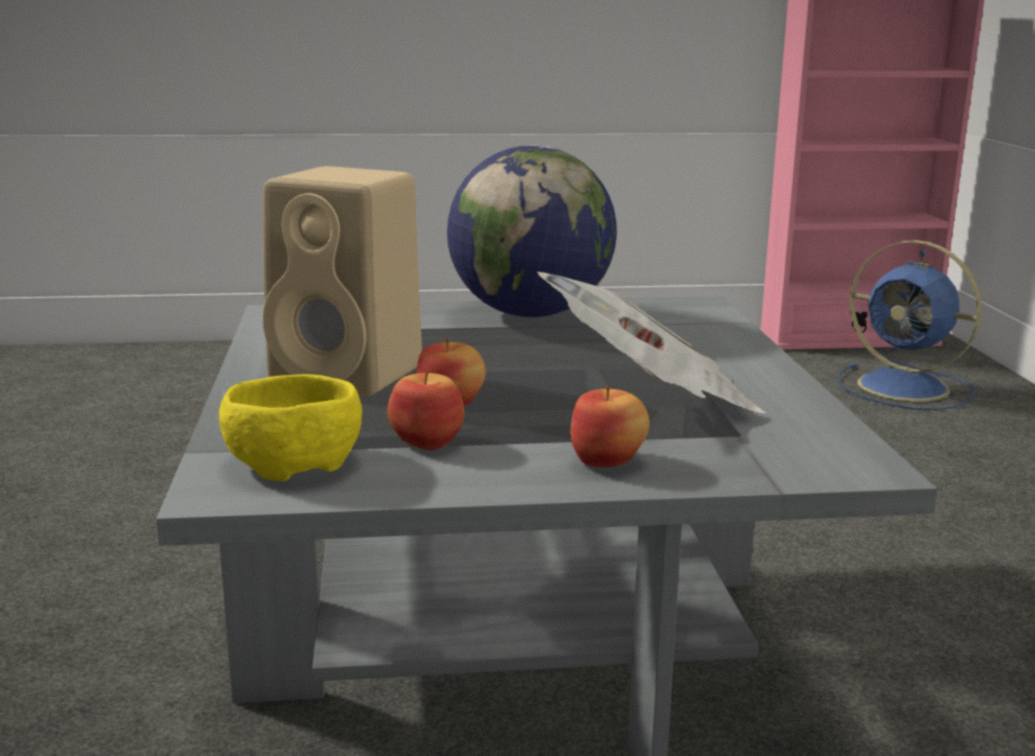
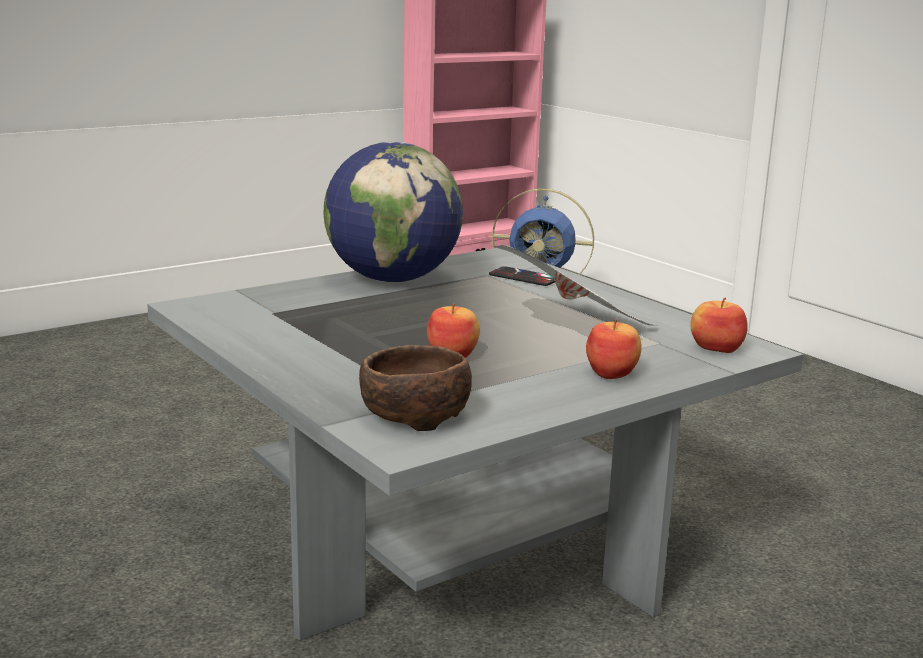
camera: 30 degrees left, 0 degrees up
(291, 460) = (412, 415): yellow bowl -> brown bowl
(352, 375) = (343, 346): beige speaker -> none
(428, 441) = (481, 383): apple -> apple (716, 348)
(690, 332) = (524, 277): none -> phone

